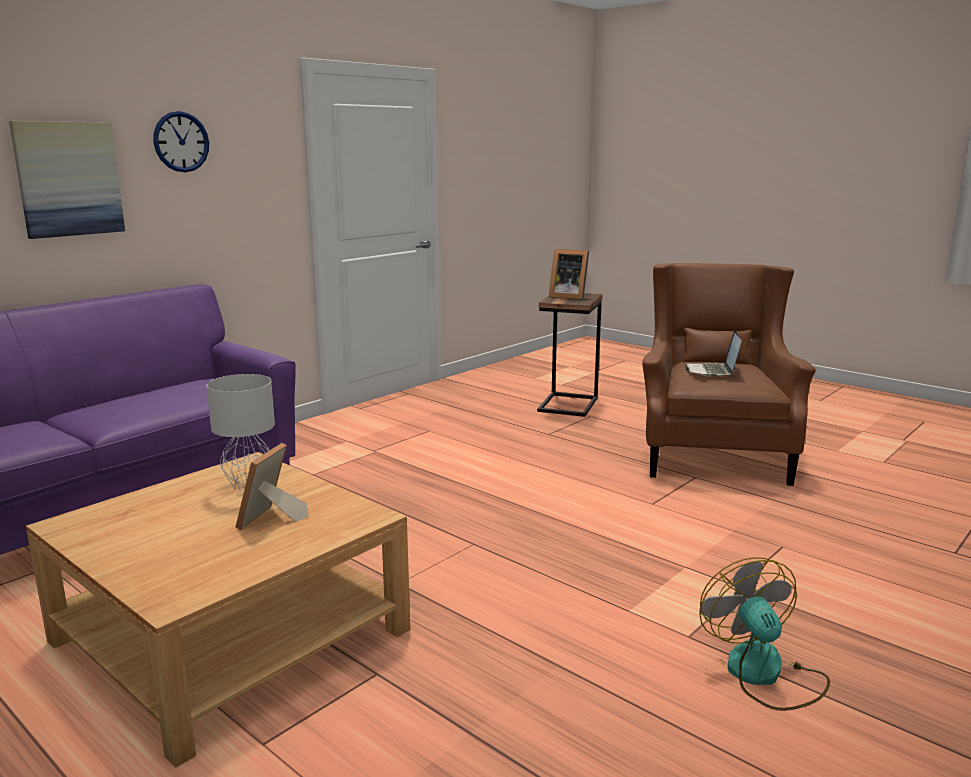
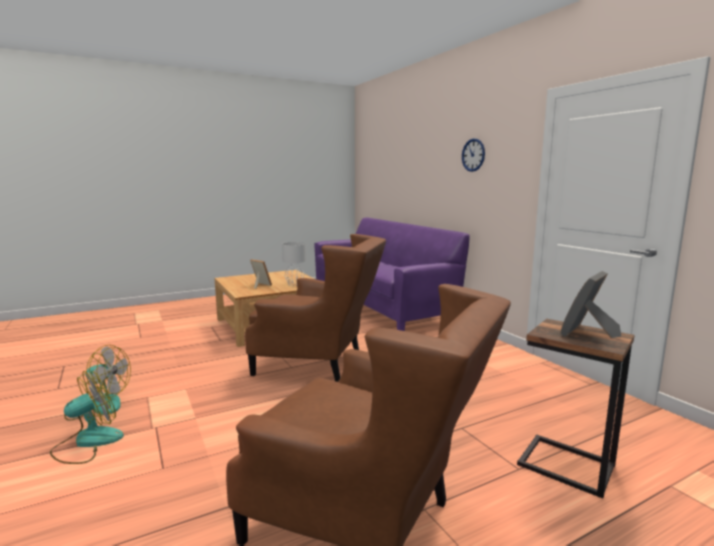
camera: 110 degrees right, 5 degrees down
(68, 179) = (434, 173): picture -> none
(442, 525) = (319, 363): none -> brown armchair
(712, 372) = (342, 401): laptop -> none
(827, 620) = (87, 442): none -> fan

